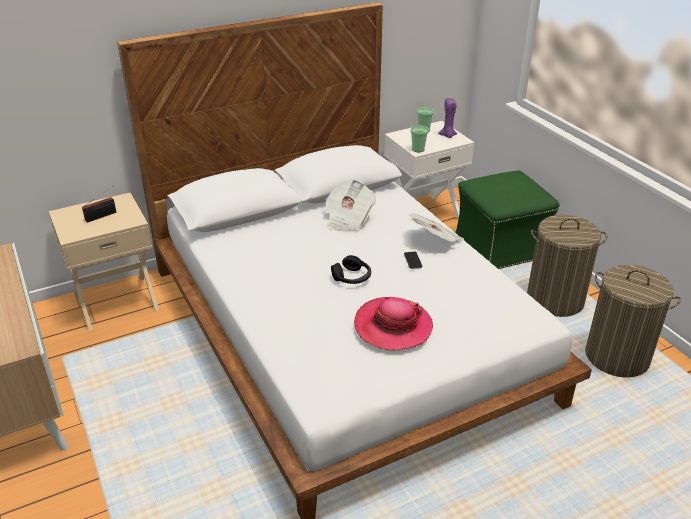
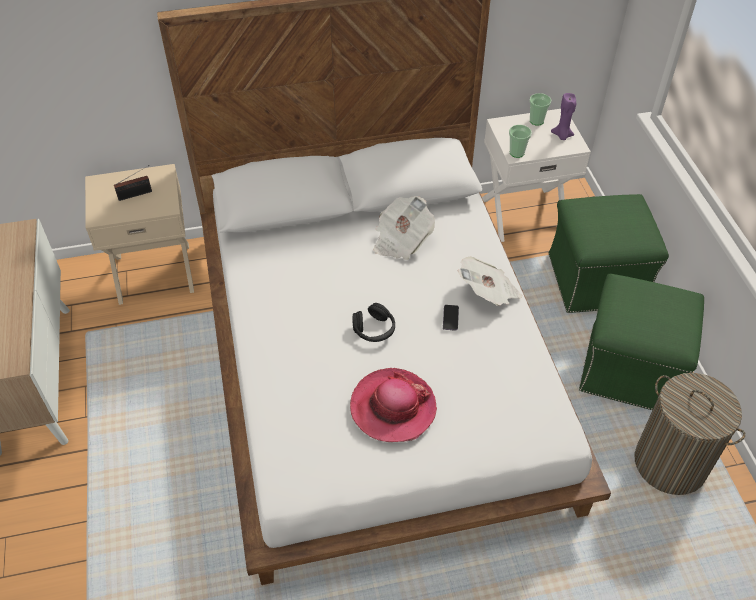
camera: 15 degrees right, 15 degrees up
(555, 300) = (631, 369): laundry basket -> green ottoman

